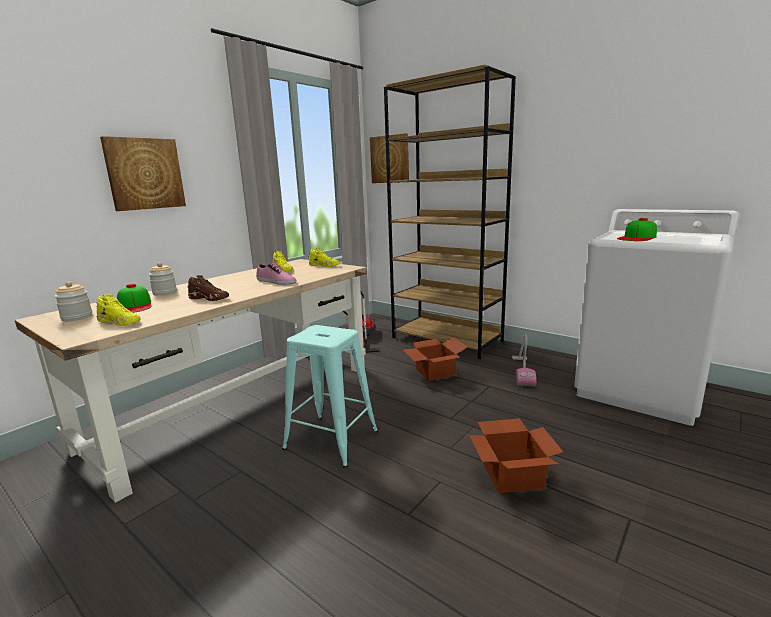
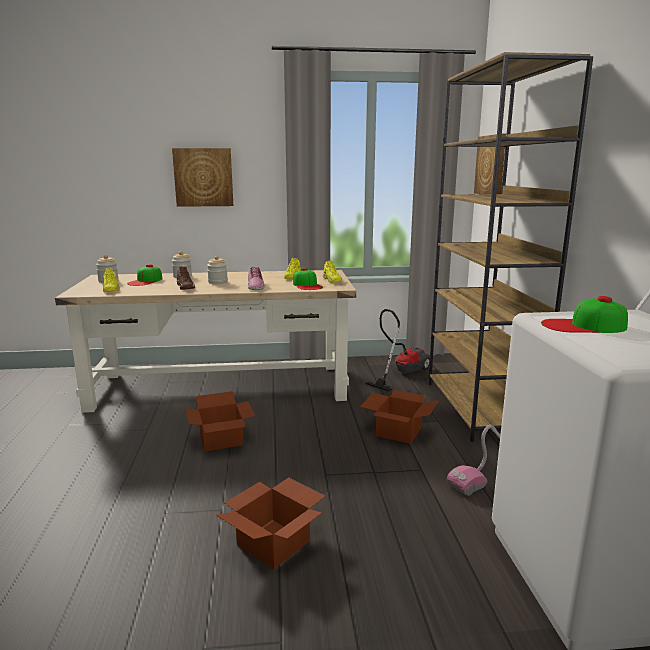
camera: 45 degrees right, 0 degrees up
(227, 288) = (218, 282): none -> jar
(318, 272) = (307, 285): none -> cap
(331, 440) = (220, 440): turquoise stool -> cardboard box

